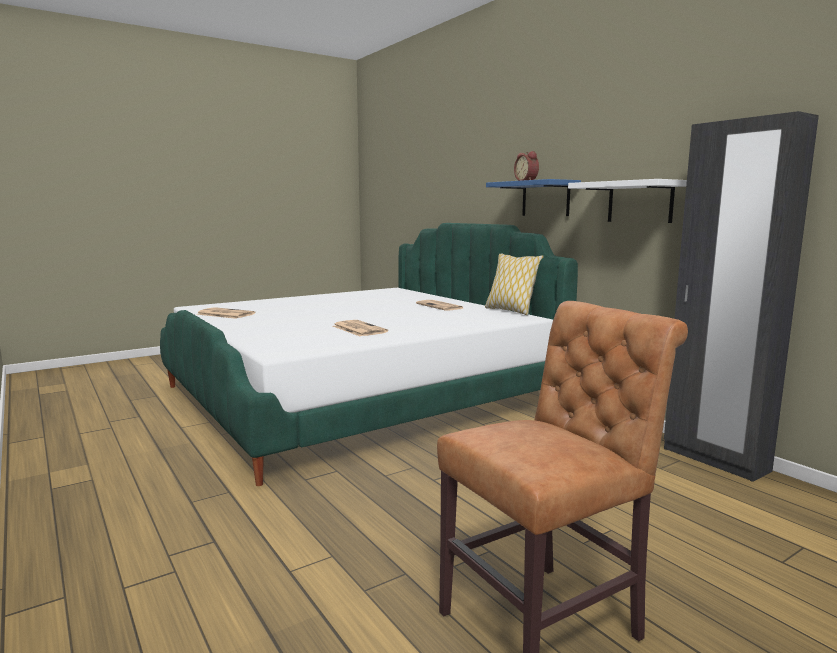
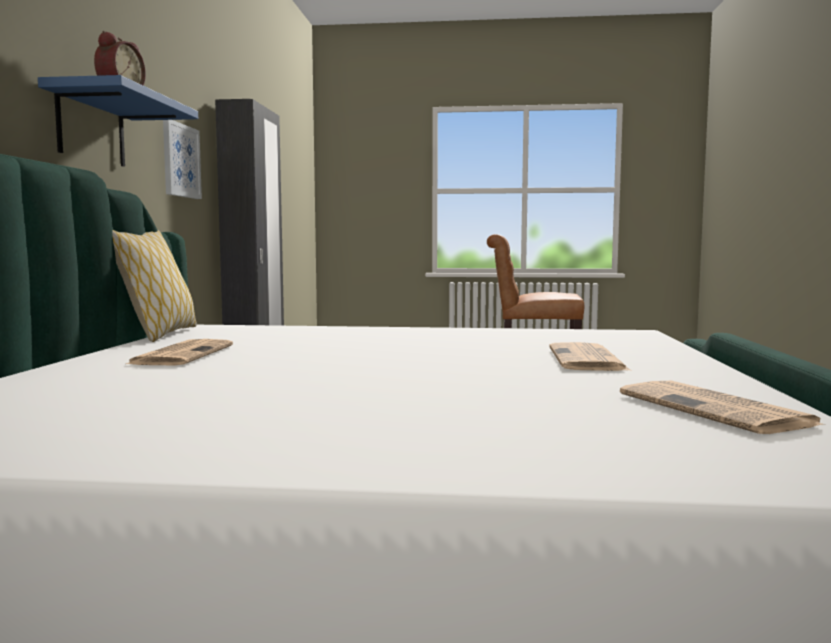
camera: 140 degrees left, 5 degrees down
(358, 329) = (474, 341): newspaper -> newspaper (588, 359)
(640, 202) = (180, 161): white shelf -> picture

